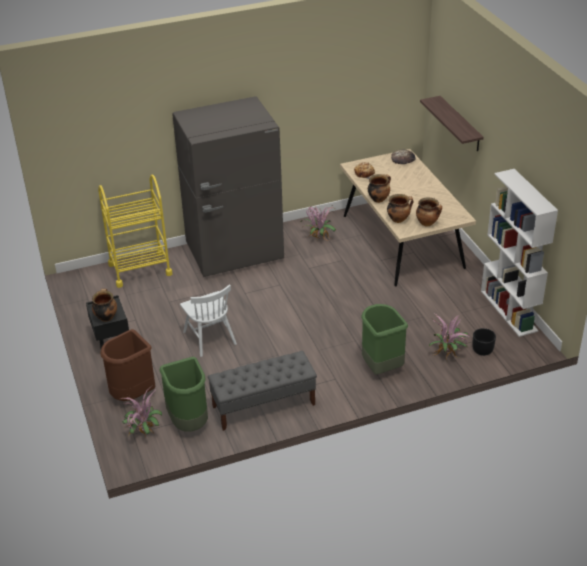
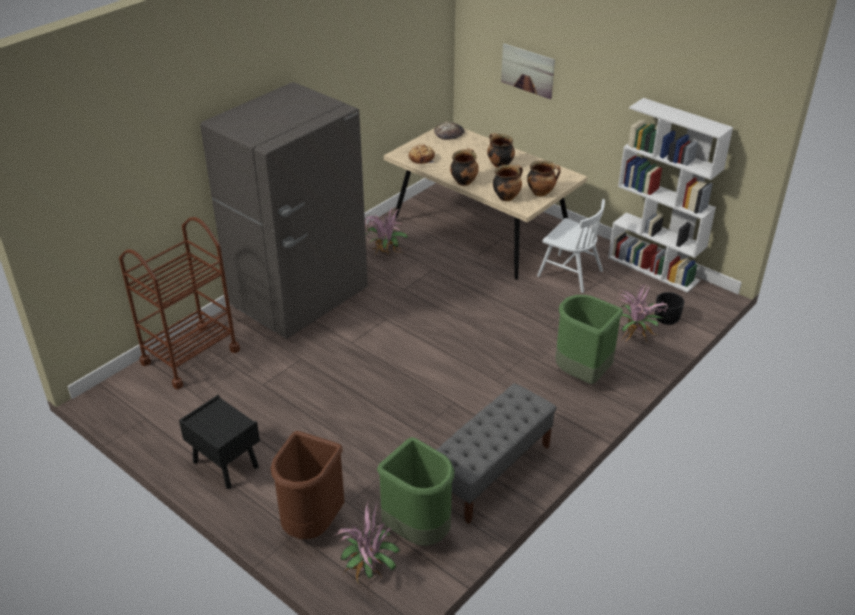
camera: 30 degrees left, 0 degrees up
(106, 317) = (223, 430): cooking pot -> cooking pot (499, 165)
(140, 269) = (190, 356): yellow cart -> brown cart
(209, 337) = (353, 411): white chair -> white chair (569, 273)
(460, 124) = (527, 70): shelf -> picture

